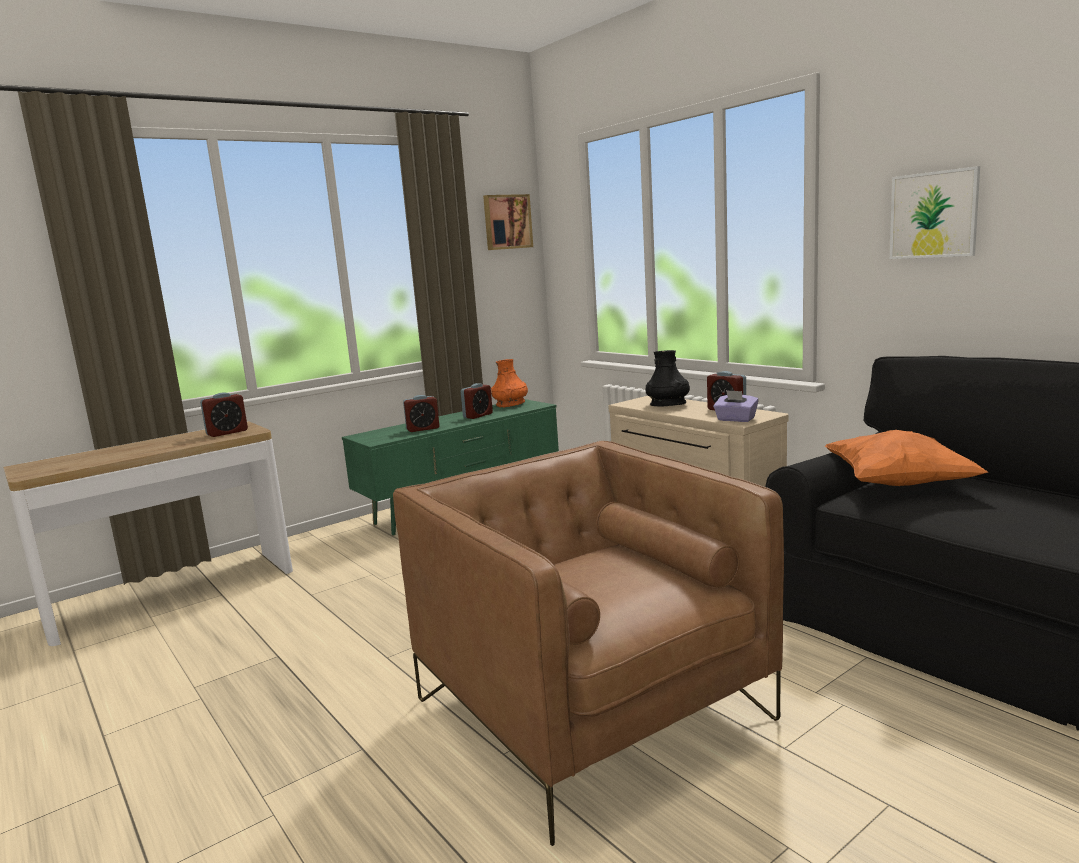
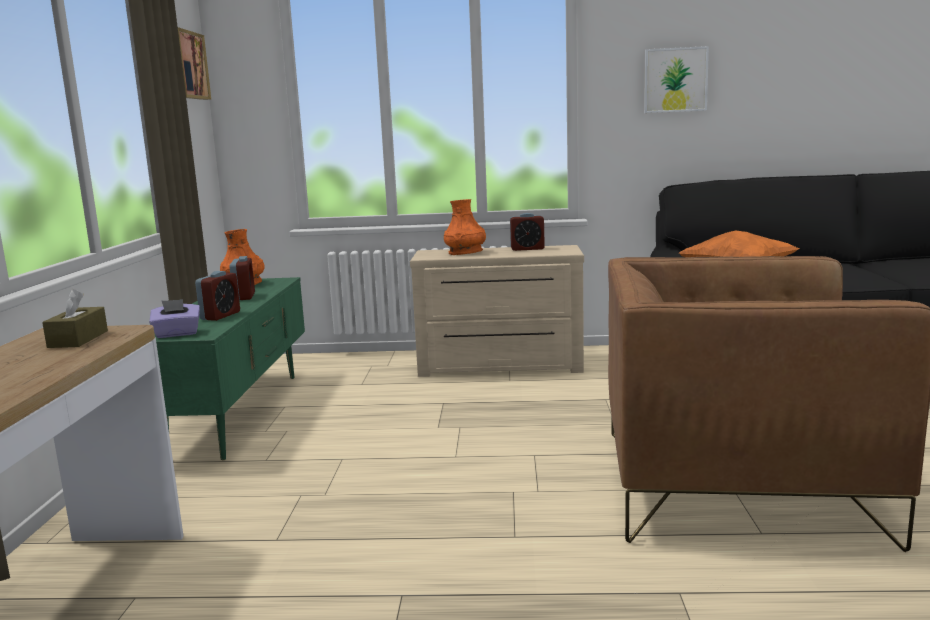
camera: 50 degrees left, 0 degrees up
(227, 432) = (78, 339): alarm clock -> brown tissue box
(668, 404) = (465, 253): black vase -> orange vase
(735, 419) = (560, 252): purple tissue box -> purple tissue box (177, 334)

